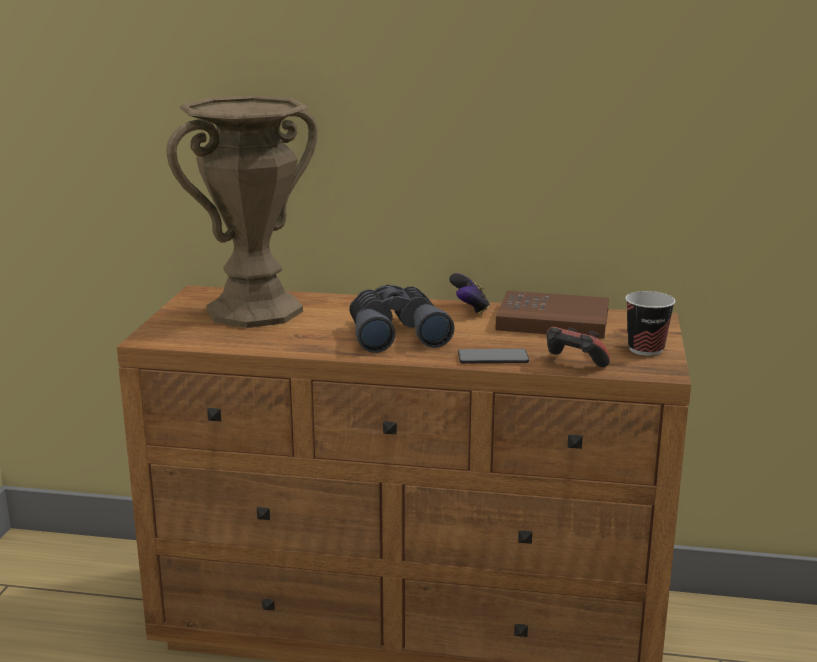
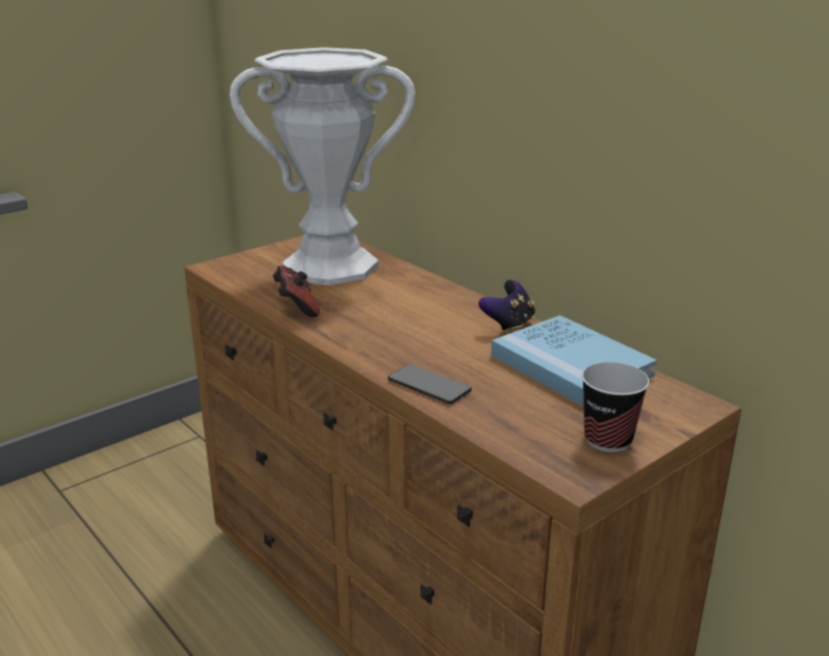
camera: 40 degrees right, 5 degrees up
(255, 311) = (330, 266): brown vase -> white vase
(396, 333) = (395, 326): grey binoculars -> none
(553, 320) = (571, 365): brown book -> blue book
(573, 365) = (491, 426): game controller -> game controller (296, 307)

